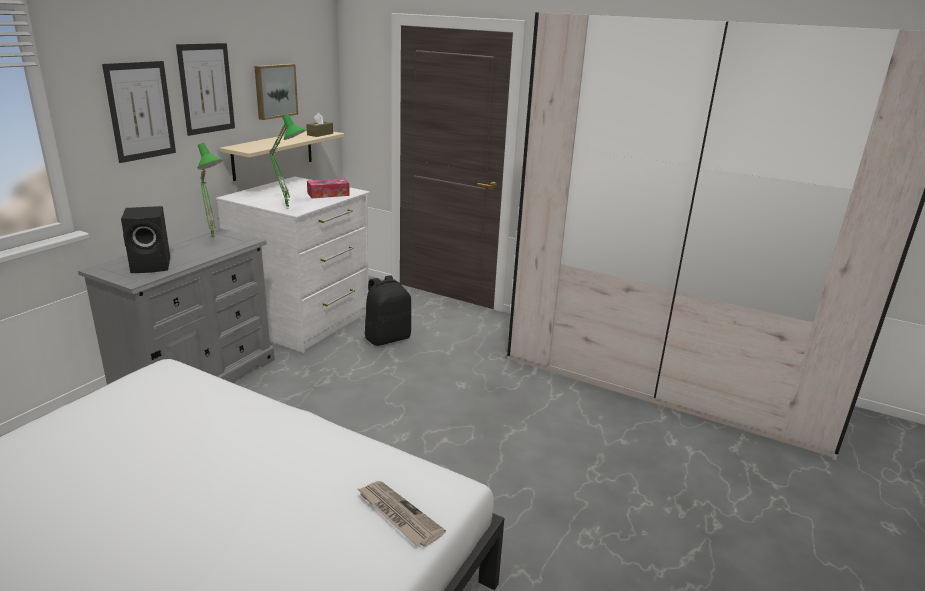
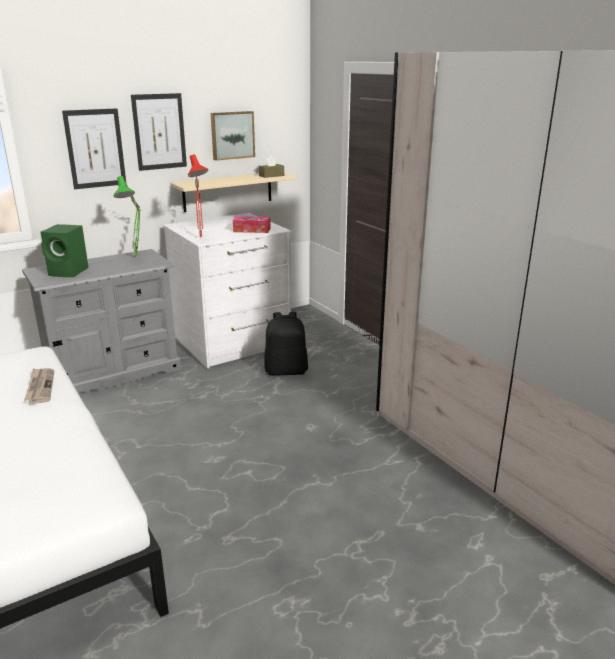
camera: 30 degrees right, 0 degrees up
(153, 265) = (69, 272): black speaker -> green speaker
(289, 208) = (202, 238): green table lamp -> red table lamp
(398, 515) = (43, 510): newspaper -> newspaper (40, 387)

